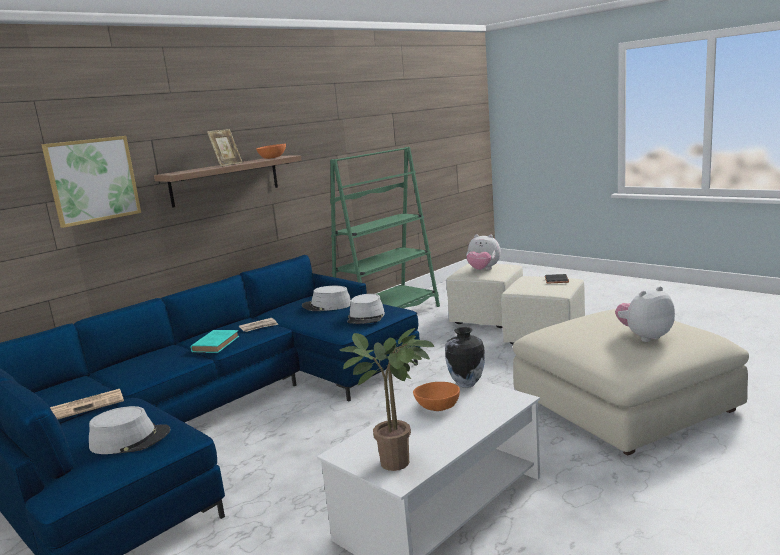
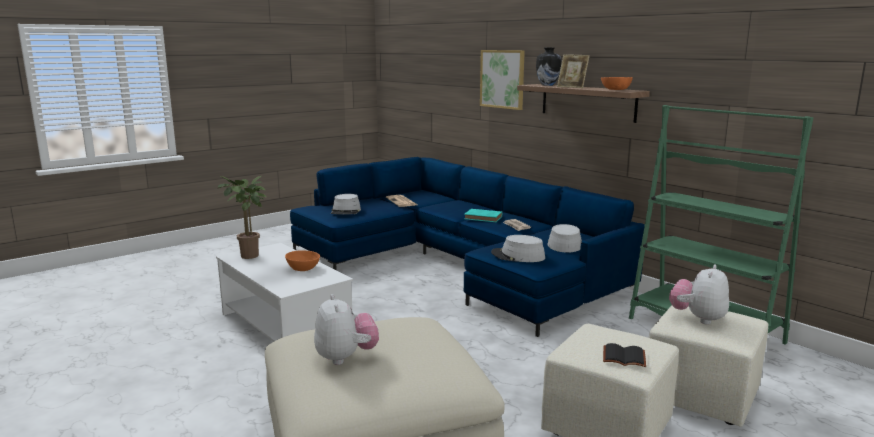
camera: 95 degrees right, 0 degrees up
(466, 384) = (330, 279): vase -> vase (547, 85)

